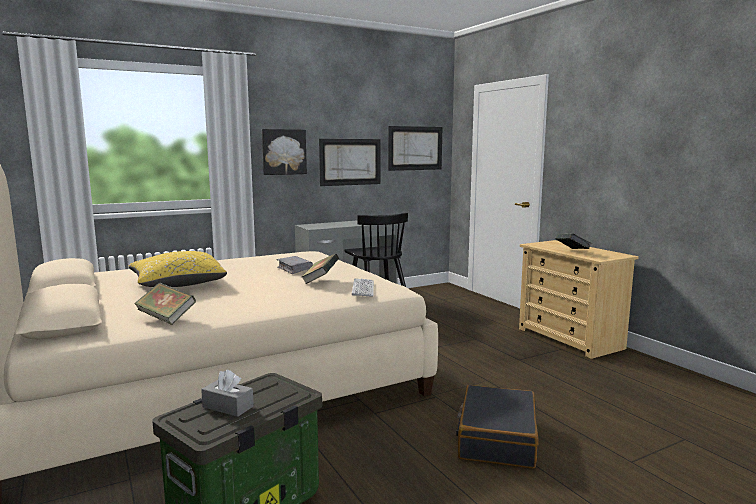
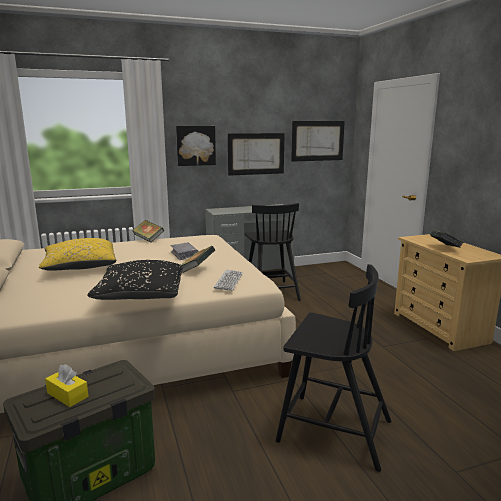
camera: 10 degrees right, 5 degrees up
(166, 318) = (49, 303): book -> book (148, 239)
(228, 406) = (67, 395): grey tissue box -> yellow tissue box
(271, 306) = (141, 295): none -> black pillow
(496, 438) = (332, 430): black suitcase -> black chair

